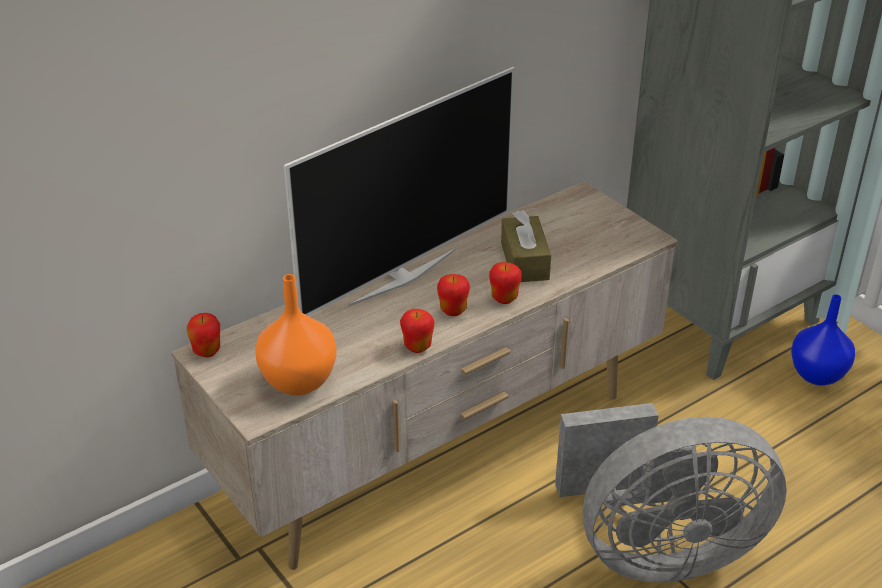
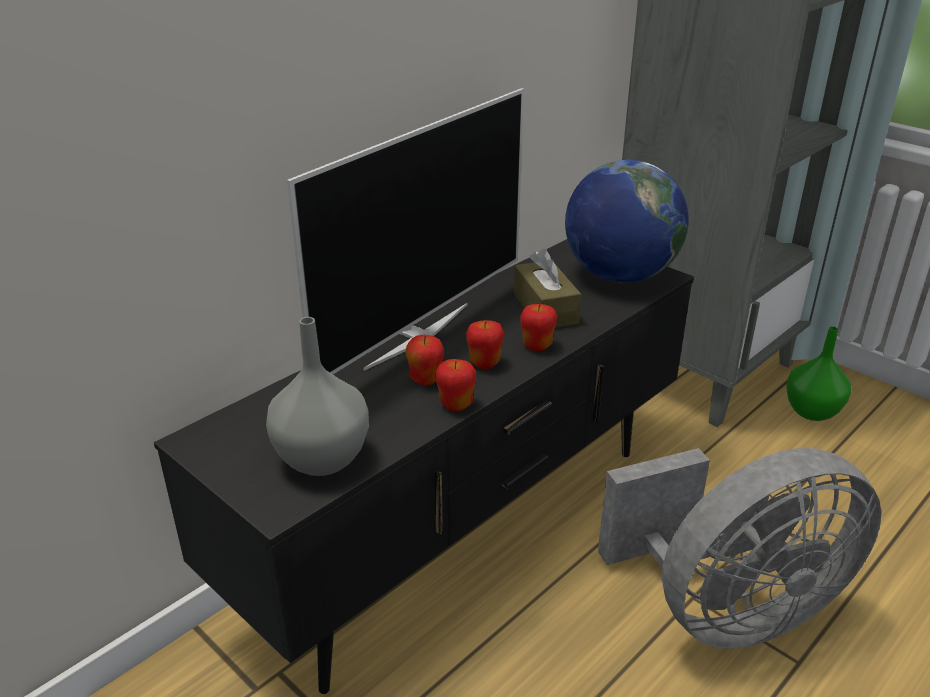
camera: 10 degrees left, 5 degrees down
(207, 351) = (200, 437): apple -> apple (425, 380)
(298, 382) = (322, 460): orange vase -> grey vase
(440, 452) = (464, 533): beige tv stand -> black tv stand
(606, 232) = (619, 275): none -> globe
(818, 374) = (813, 411): blue vase -> green vase

